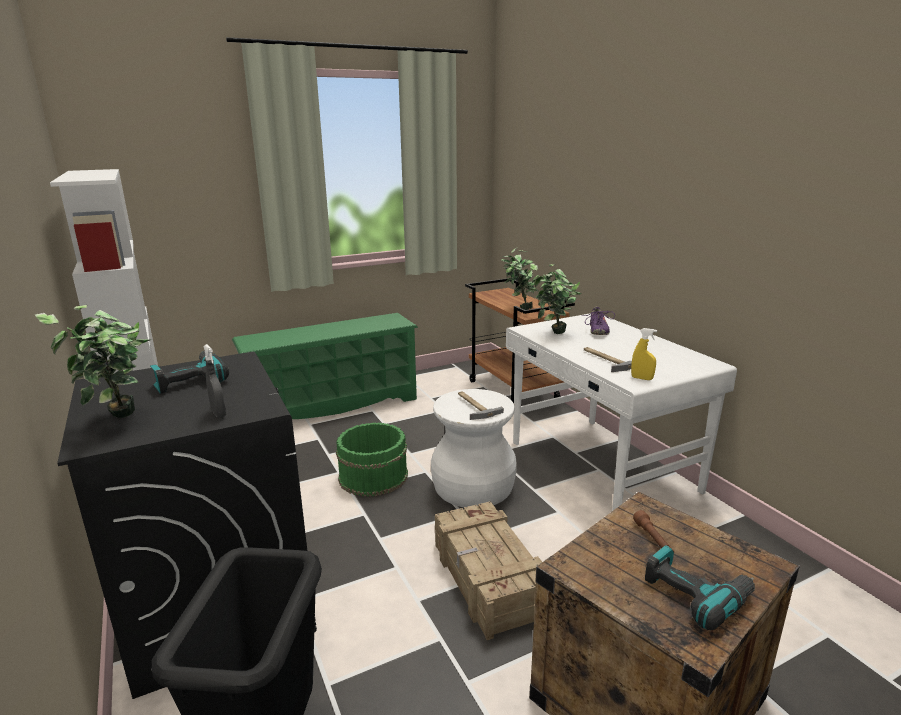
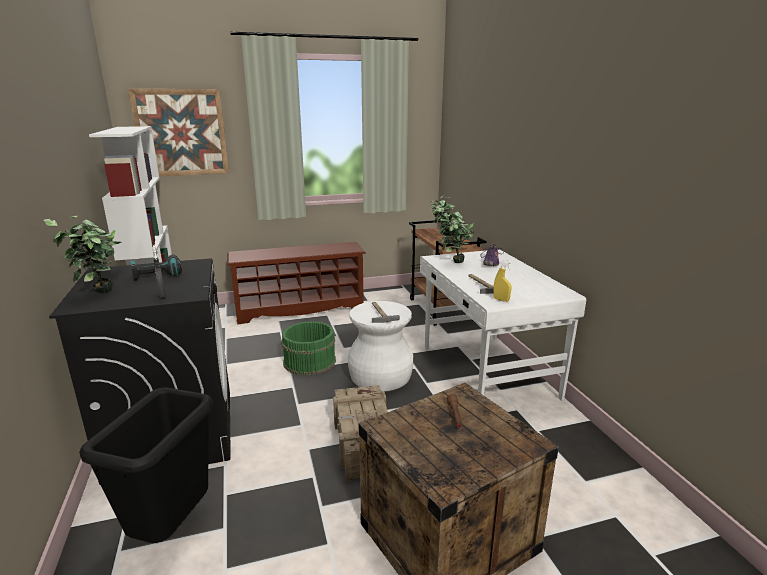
camera: 10 degrees right, 0 degrees up
(159, 177) = (181, 133): none -> picture
(334, 405) = (300, 309): green shoe rack -> brown shoe rack
(696, 593) = (464, 454): power drill -> none

